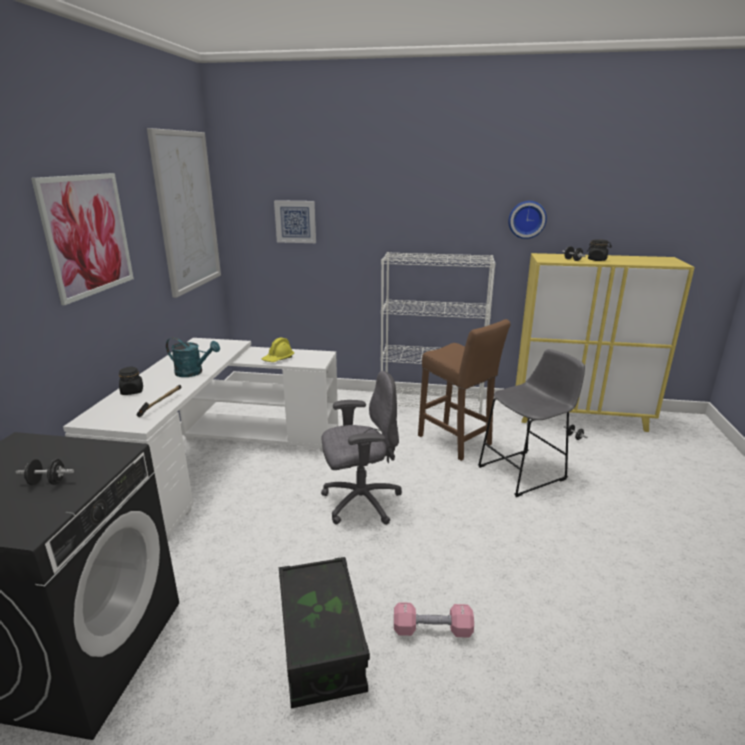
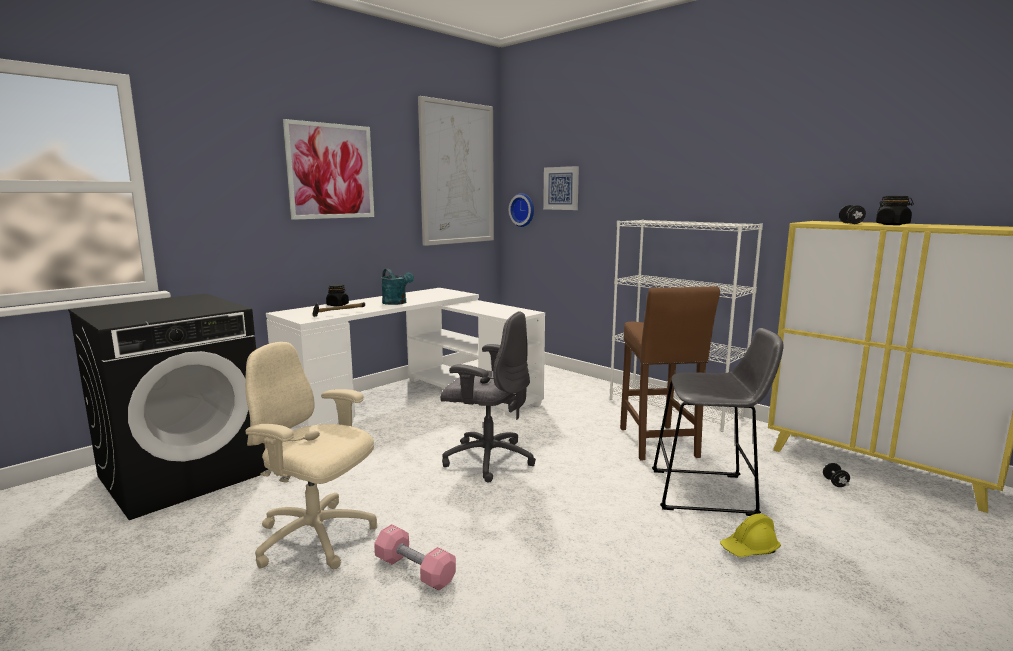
camera: 35 degrees right, 10 degrees down
(47, 482) = (167, 311): black dumbbell -> none
(278, 359) = (483, 309): yellow hard hat -> yellow hard hat (749, 549)
(321, 646) = (316, 538): black storage box -> beige office chair
(527, 219) = (810, 177): wall clock -> wall clock (523, 210)

